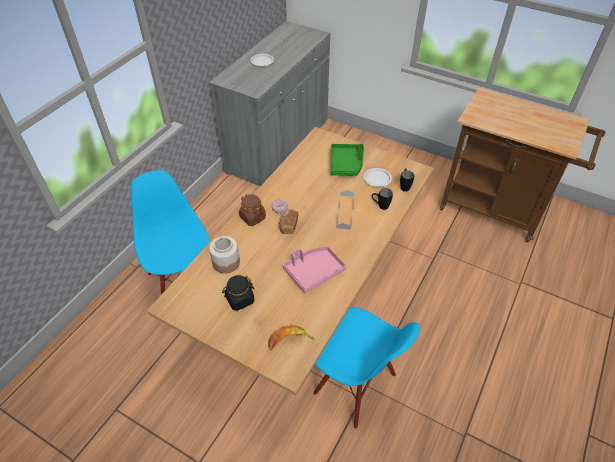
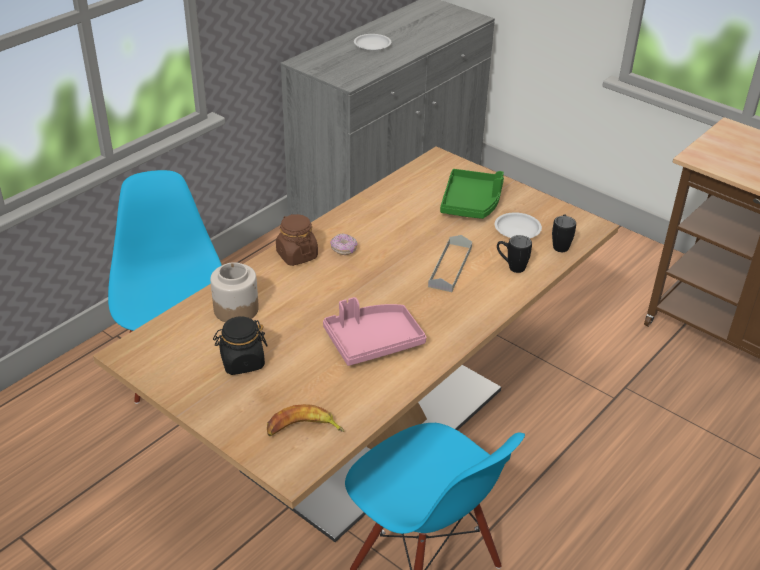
camera: 10 degrees right, 10 degrees down
(288, 226) = (350, 274): bread -> none

